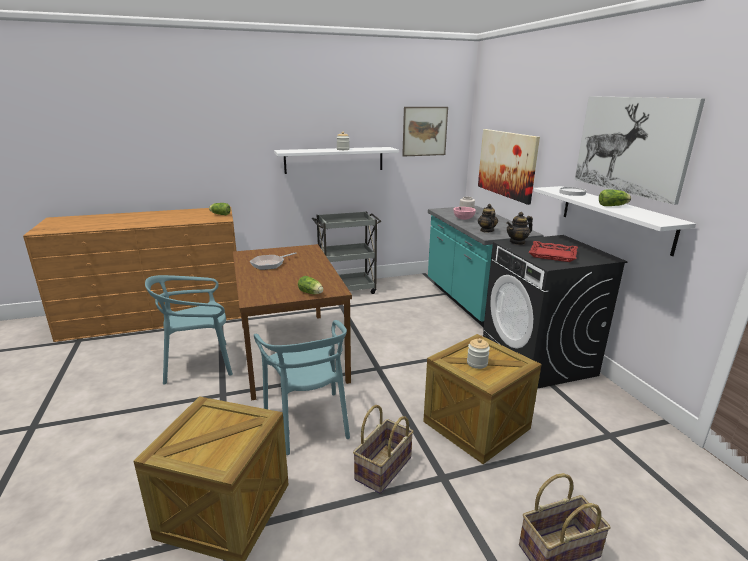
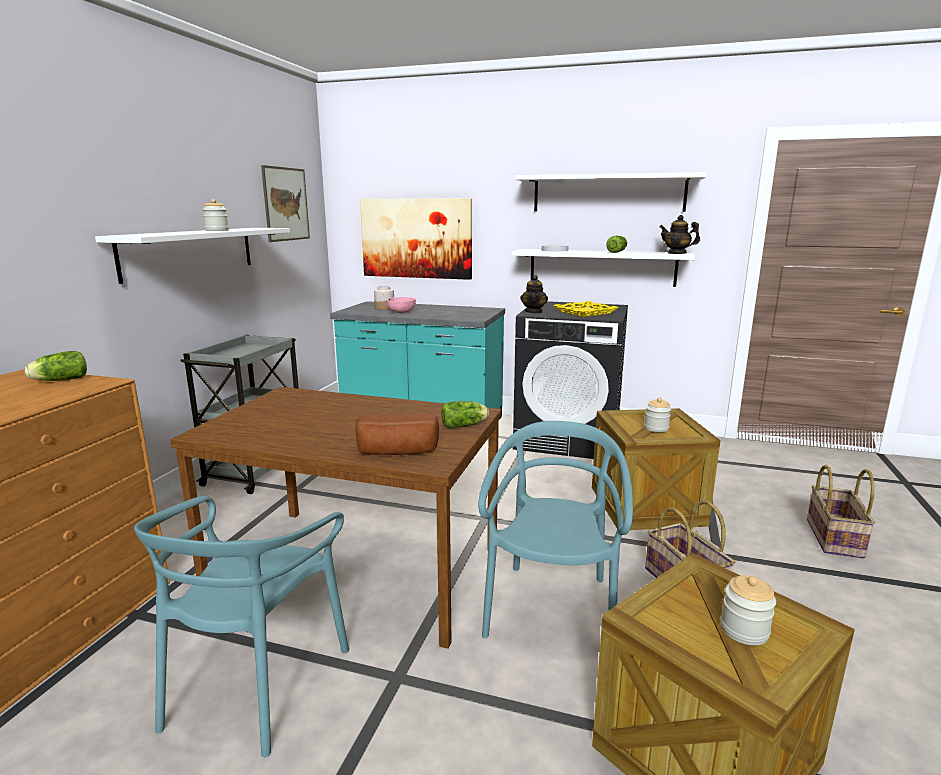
camera: 55 degrees left, 5 degrees down
(209, 442) = (744, 630): none -> jar
(258, 290) = (397, 452): none -> bread
(270, 264) = (299, 426): frying pan -> none
(308, 421) = (552, 609): turquoise chair -> turquoise chair turned 90 degrees counterclockwise
(486, 231) = (458, 315): teapot -> teapot (677, 253)
(552, 255) = (585, 312): red tray -> yellow tray
(631, 145) = (608, 193): picture -> white shelf

